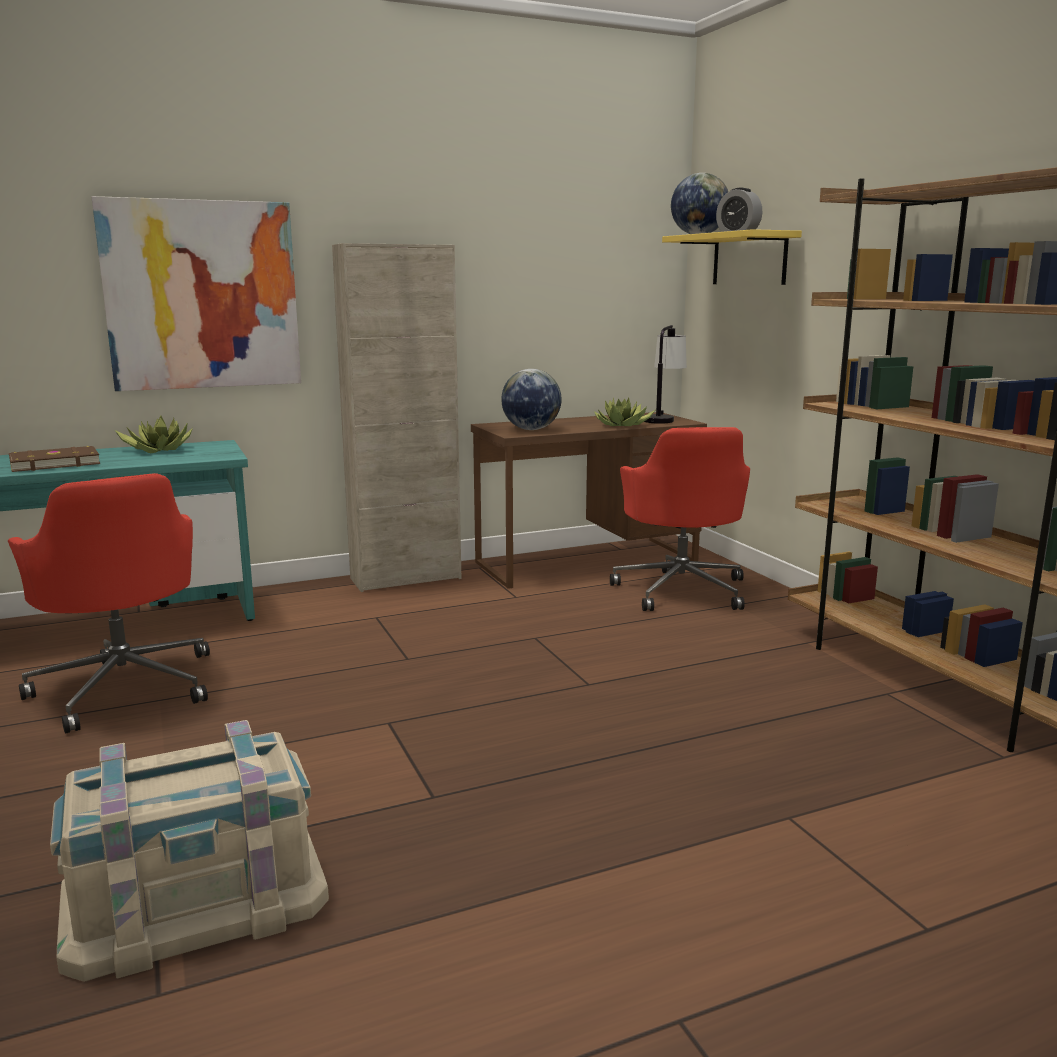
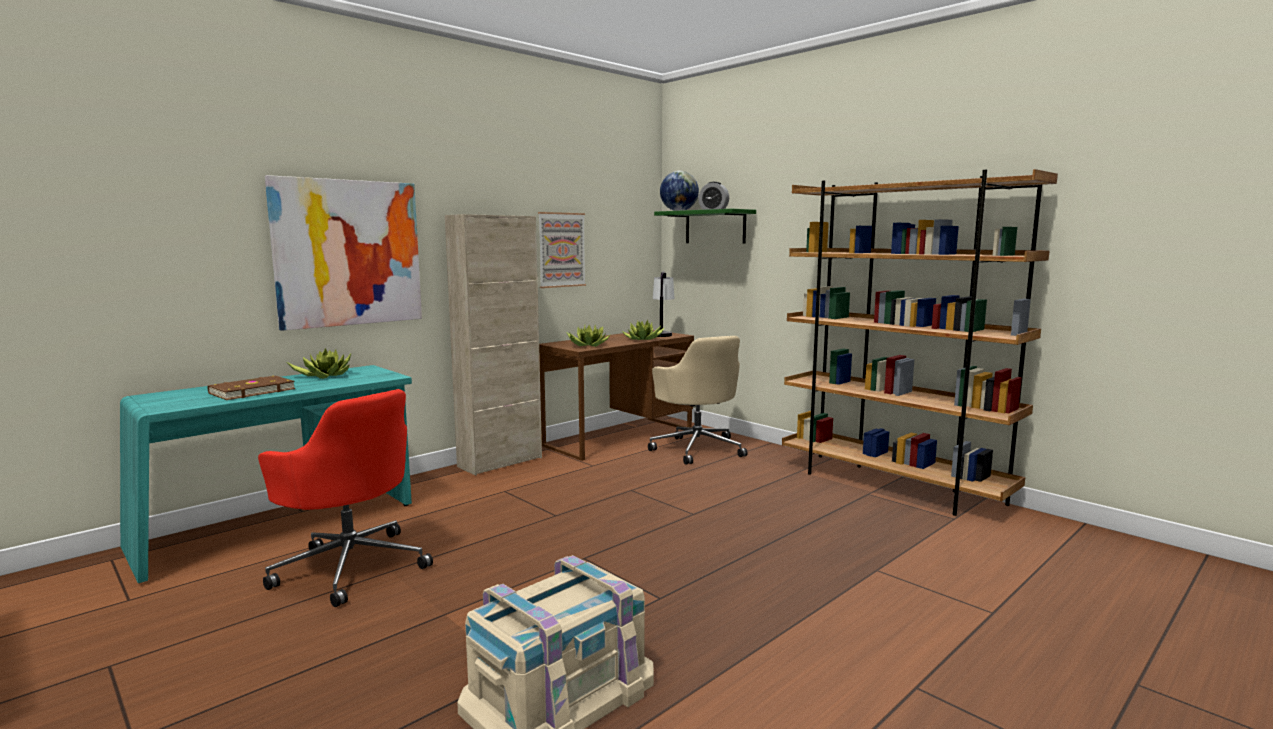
camera: 20 degrees left, 5 degrees down
(514, 293) = (561, 250): none -> picture
(531, 429) = (587, 345): globe -> potted plant
(681, 590) = (697, 448): red office chair -> beige office chair
(749, 259) = (715, 227): yellow shelf -> green shelf

